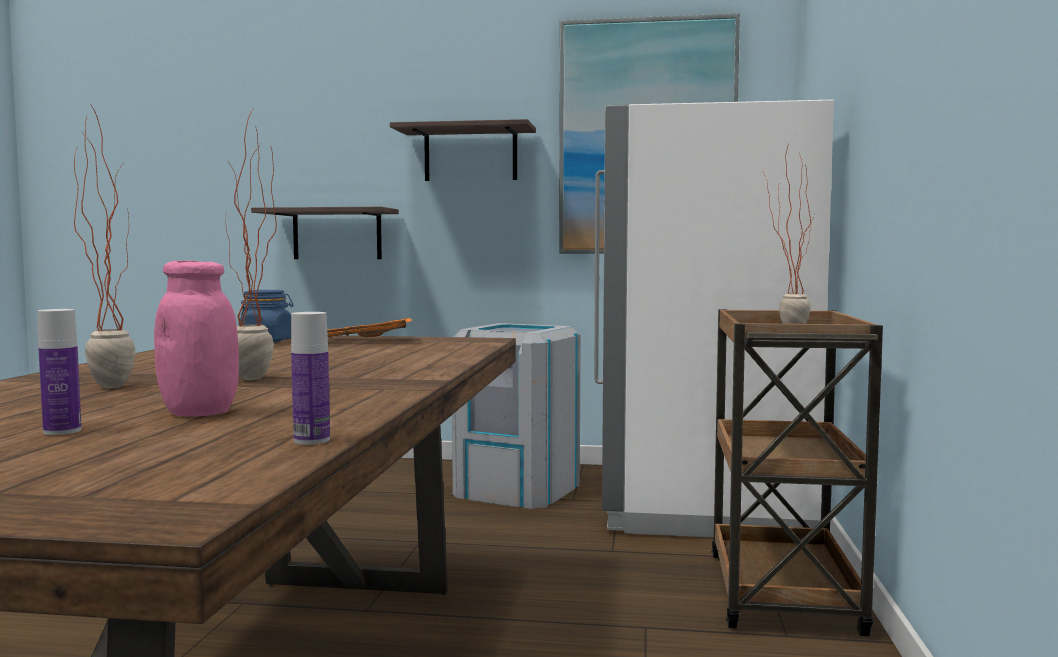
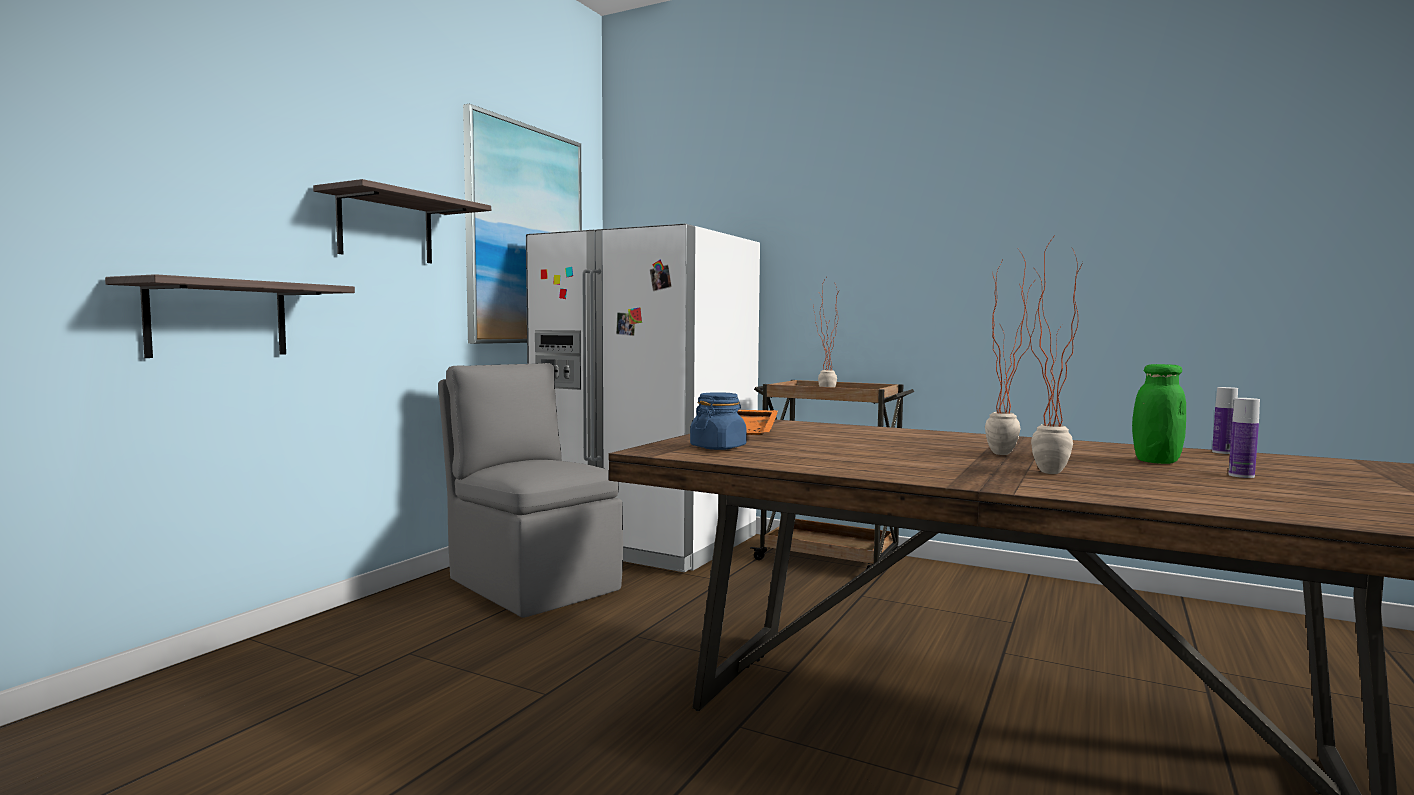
camera: 70 degrees left, 0 degrees up
(199, 412) = (1156, 461): pink jar -> green jar
(517, 490) = (532, 583): grey trash can -> grey chair

